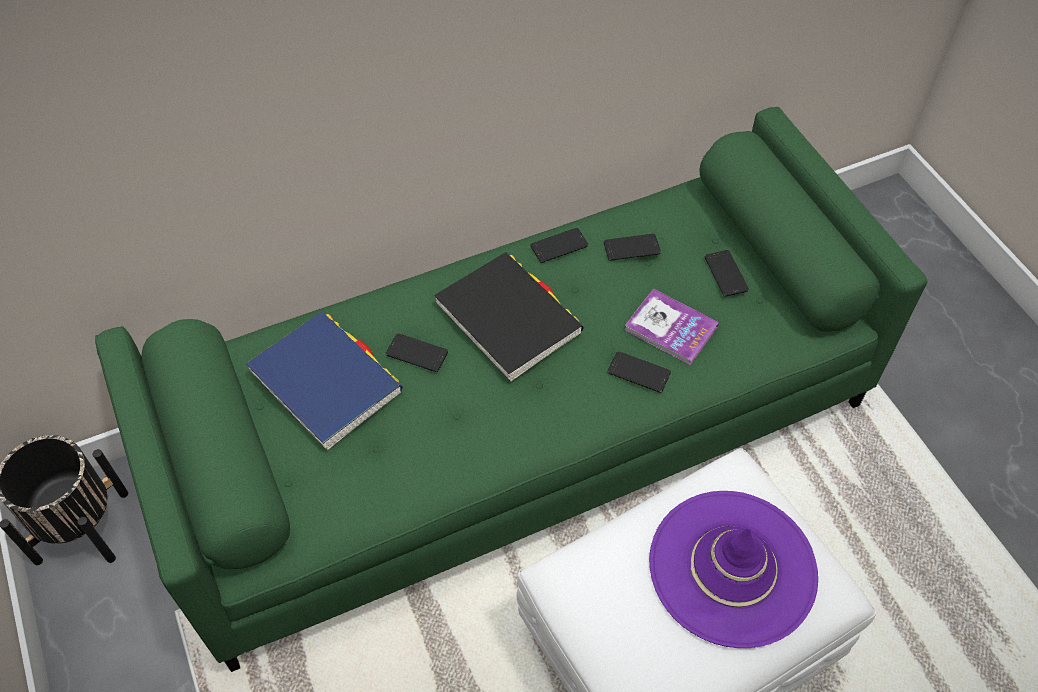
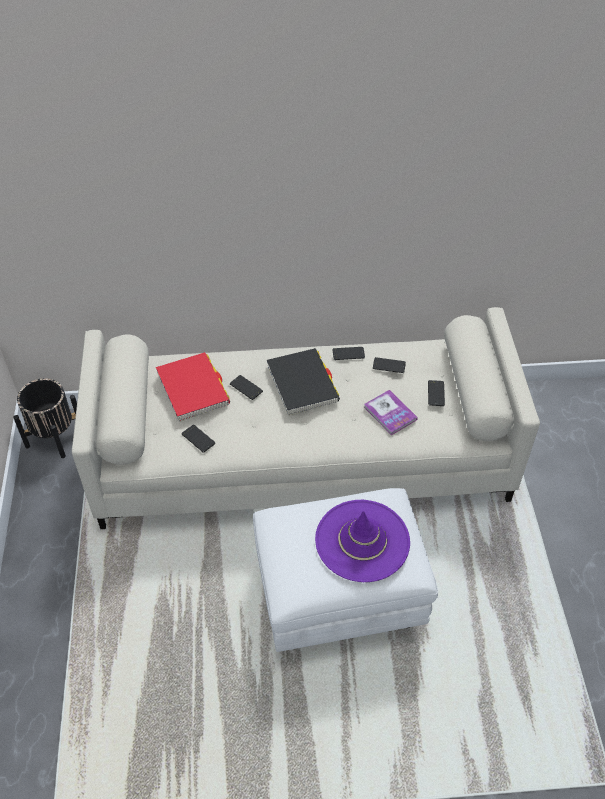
camera: 20 degrees right, 5 degrees down
(326, 382) = (193, 389): blue book -> red book
(520, 430) = (303, 456): green sofa -> beige sofa
(638, 372) = (360, 431): phone -> phone (198, 438)

